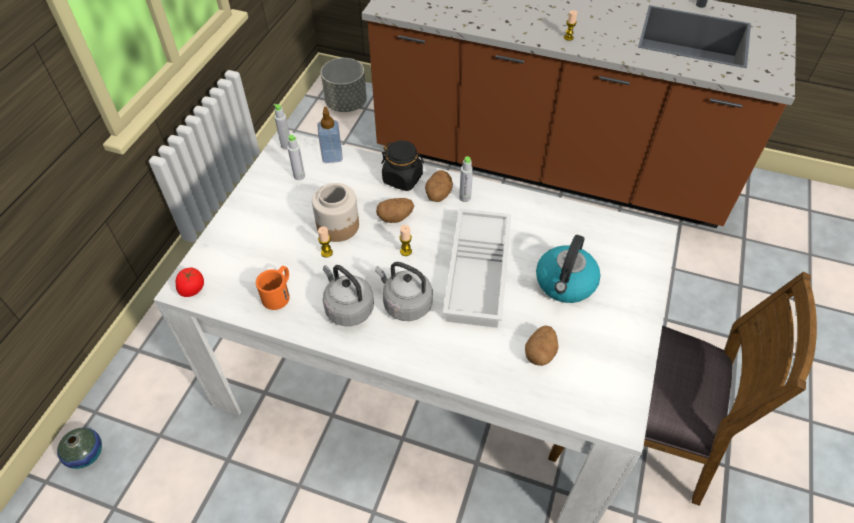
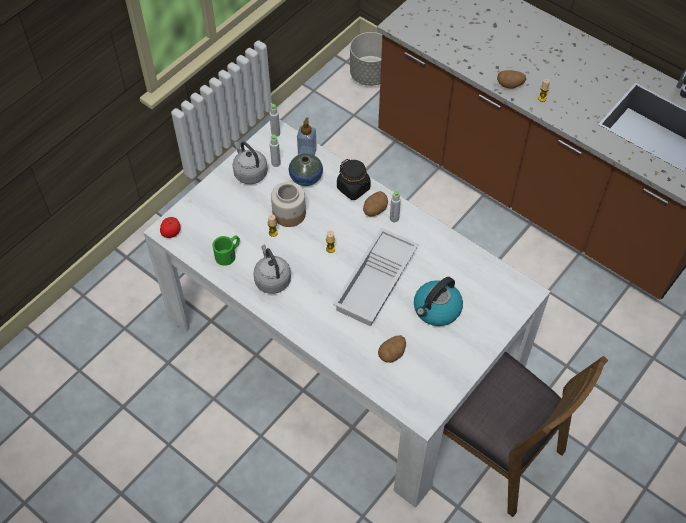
camera: 20 degrees right, 5 degrees up
(86, 454) = (69, 324): vase -> vase (306, 177)
(279, 293) = (228, 254): orange mug -> green mug
(395, 217) = (334, 219): potato -> potato (510, 85)
(405, 303) = (313, 288): grey kettle -> grey kettle (249, 172)

